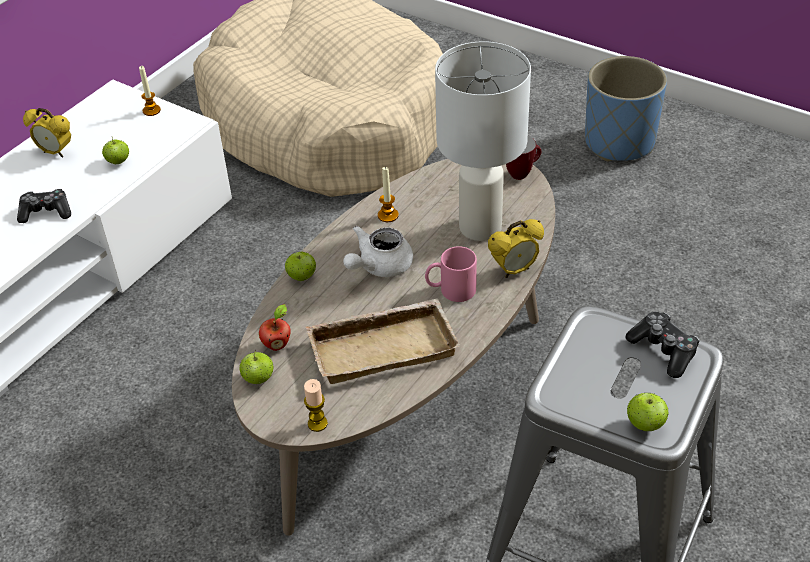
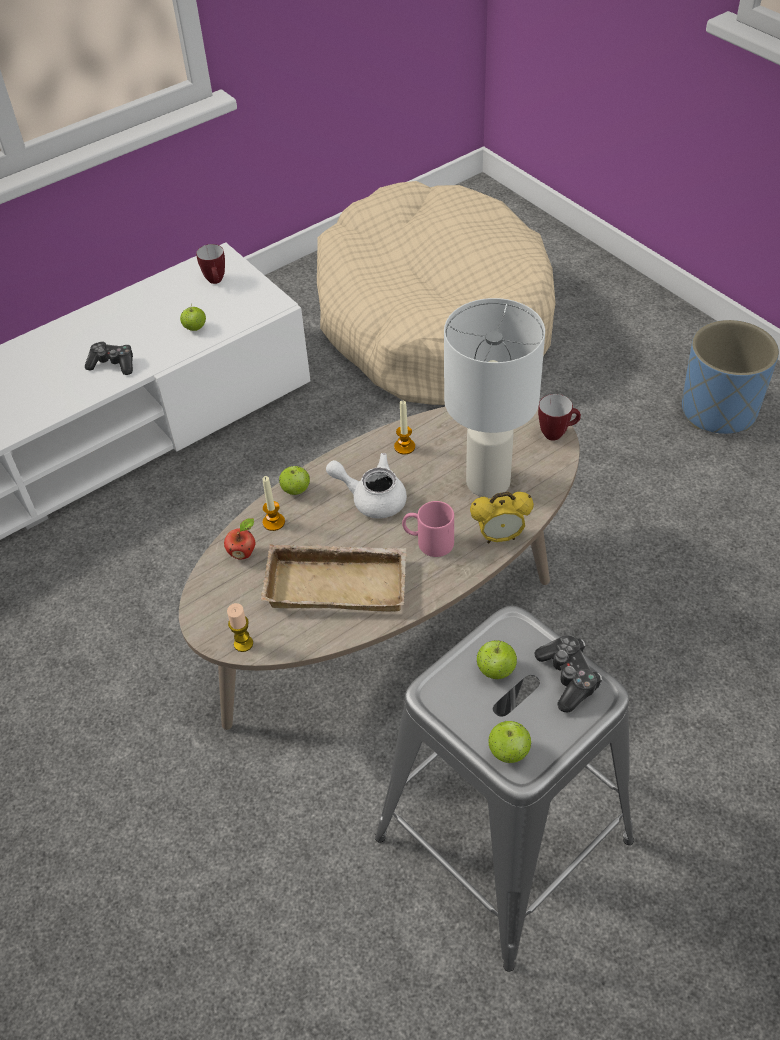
camera: 20 degrees right, 5 degrees up
(56, 152) = (146, 306): alarm clock -> none
(120, 116) = (216, 282): none -> mug
(151, 110) = (246, 282): candle -> candle (273, 522)
(258, 379) = (211, 583): apple -> apple (495, 670)
(379, 266) = (372, 498): white teapot -> white teapot turned 45 degrees clockwise

